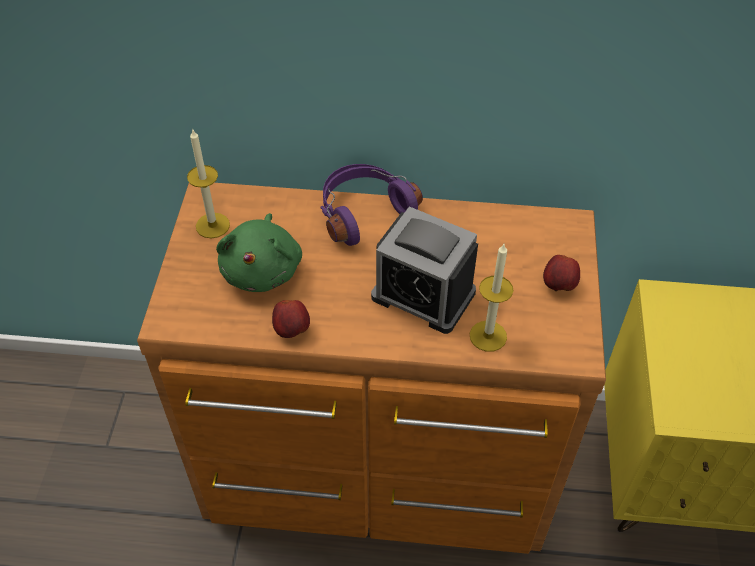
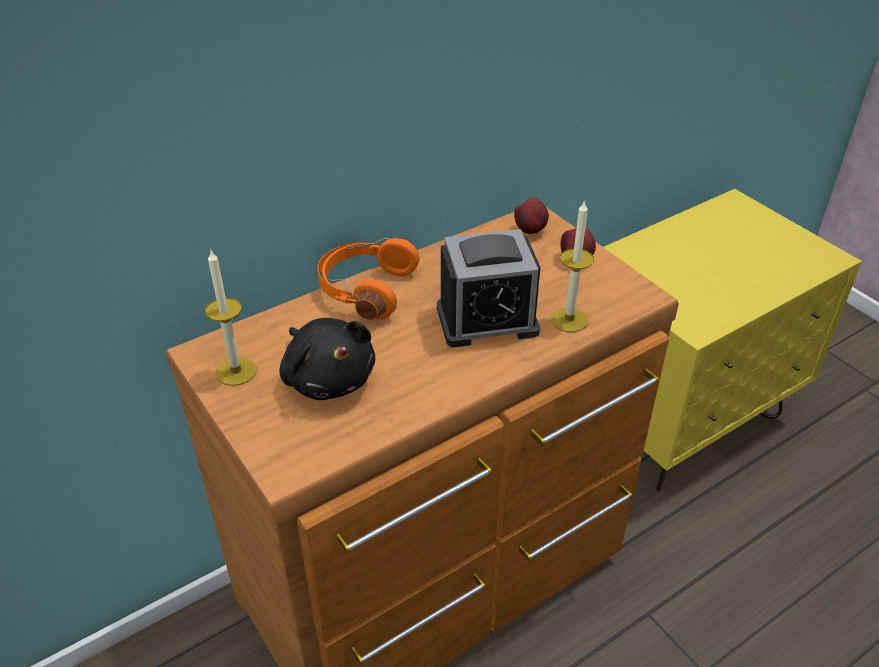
camera: 40 degrees left, 10 degrees down
(263, 269) = (328, 378): green plush toy -> black plush toy
(292, 330) = (412, 407): apple -> apple (531, 231)
(363, 211) = (365, 289): purple headphones -> orange headphones

